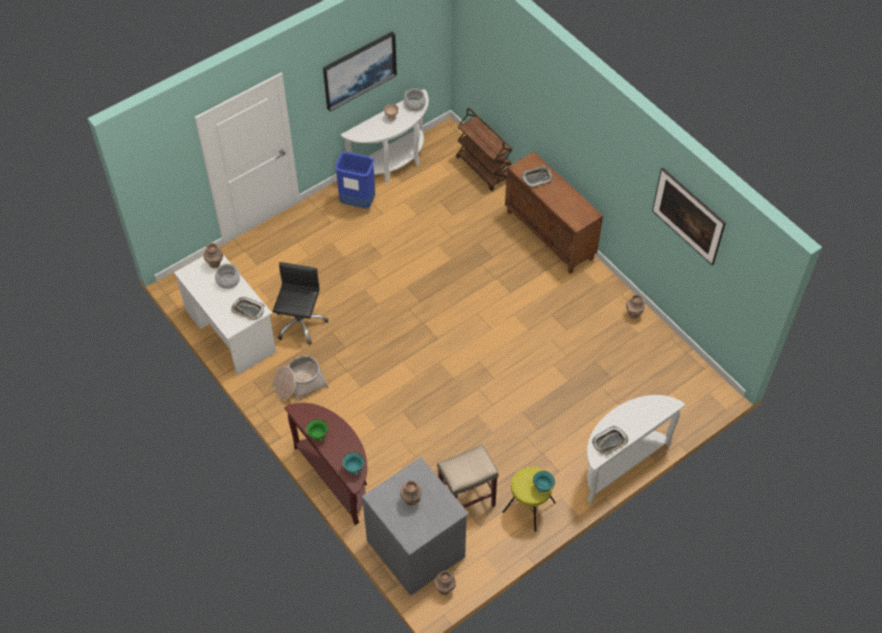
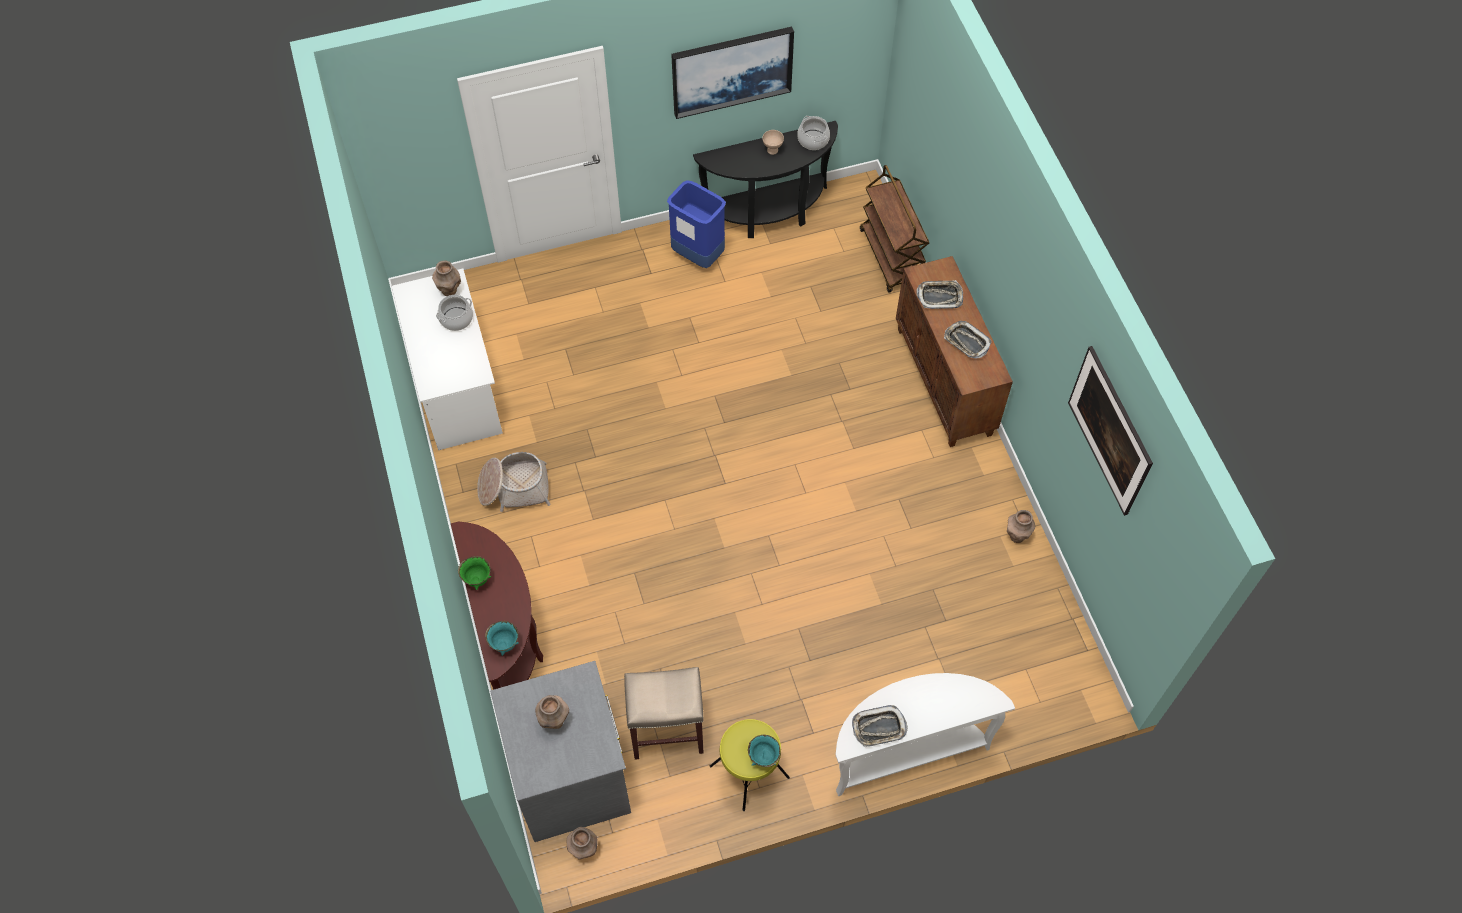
camera: 20 degrees right, 5 degrees up
(248, 310) = (464, 369): tray -> tray (966, 342)
(300, 323) = (550, 403): black office chair -> none
(393, 163) = (769, 213): white console table -> black console table

